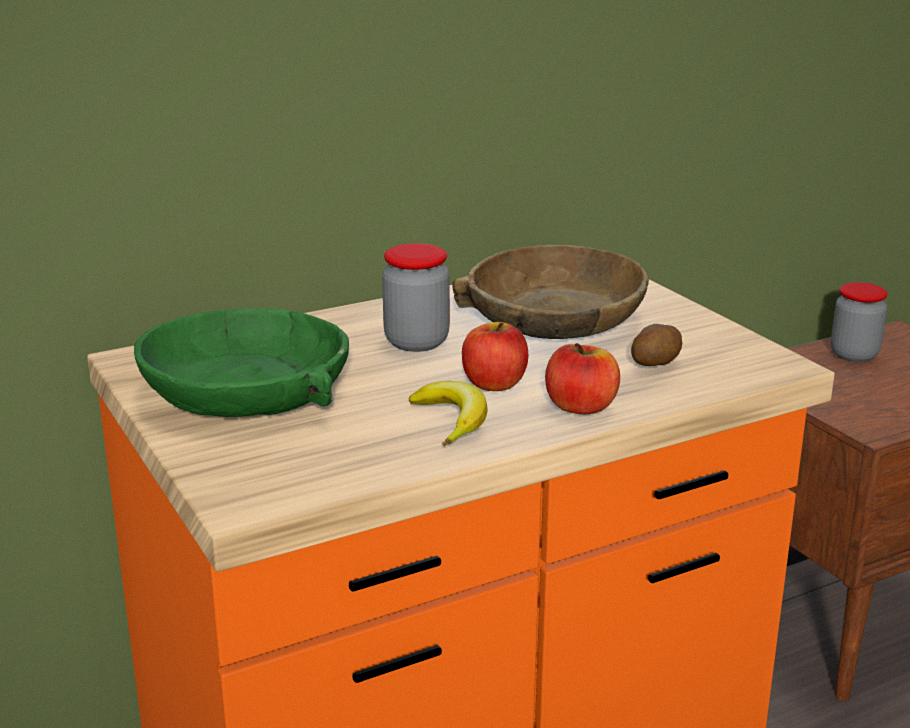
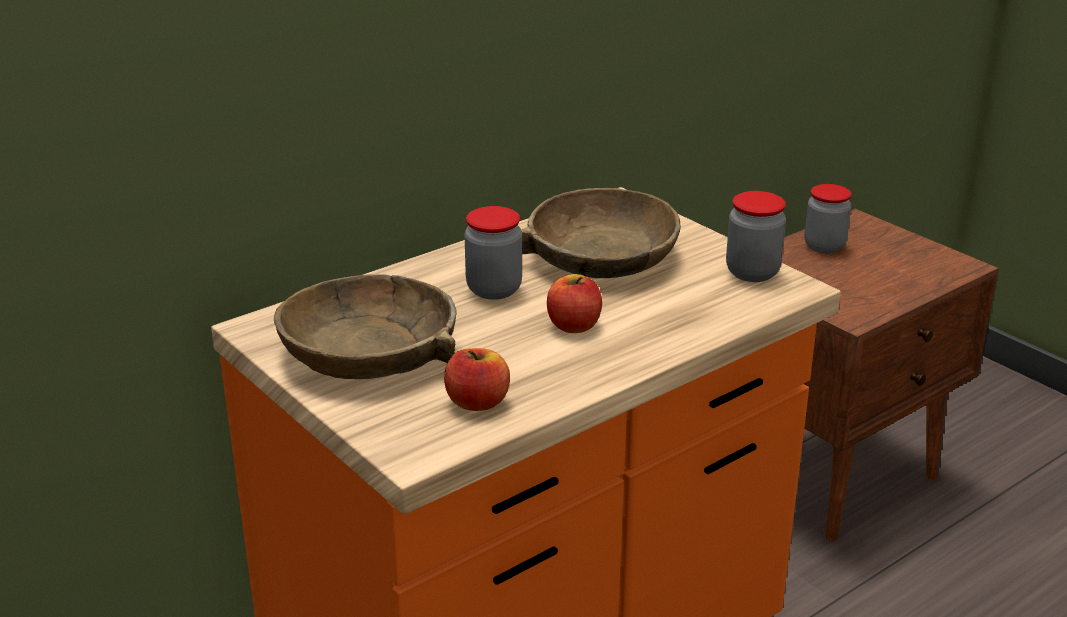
camera: 10 degrees left, 5 degrees up
(248, 391) = (371, 351): green bowl -> brown bowl
(451, 421) = (551, 364): banana -> none
(581, 407) = (651, 342): apple -> apple (477, 402)
(656, 363) = (698, 294): potato -> none
(729, 346) = (752, 272): none -> jar

